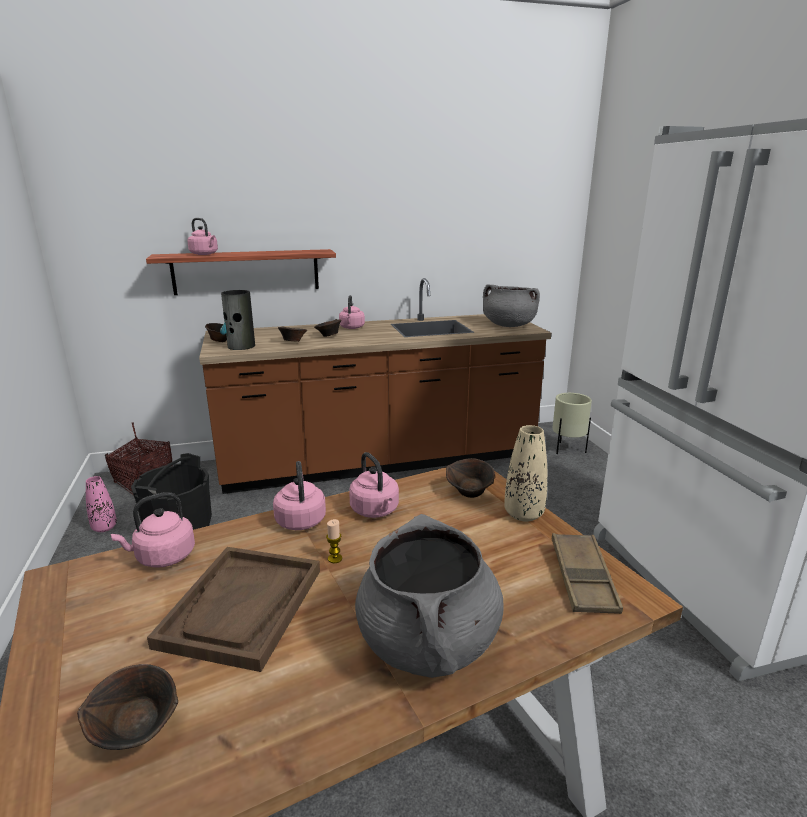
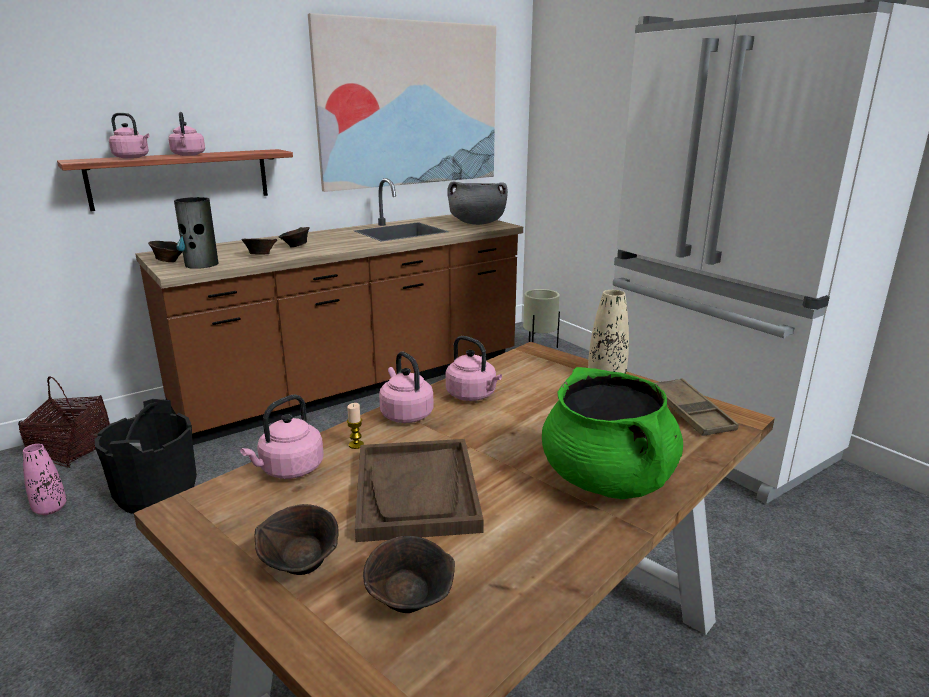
camera: 20 degrees left, 0 degrees up
(335, 558) = (469, 438): candle -> candle (356, 445)
(351, 328) = (314, 237): pink kettle -> pink kettle (188, 155)
(428, 642) = (607, 479): grey cooking pot -> green cooking pot
(458, 211) = (410, 105): none -> picture
(470, 493) = (547, 368): brown bowl -> brown bowl (302, 566)

